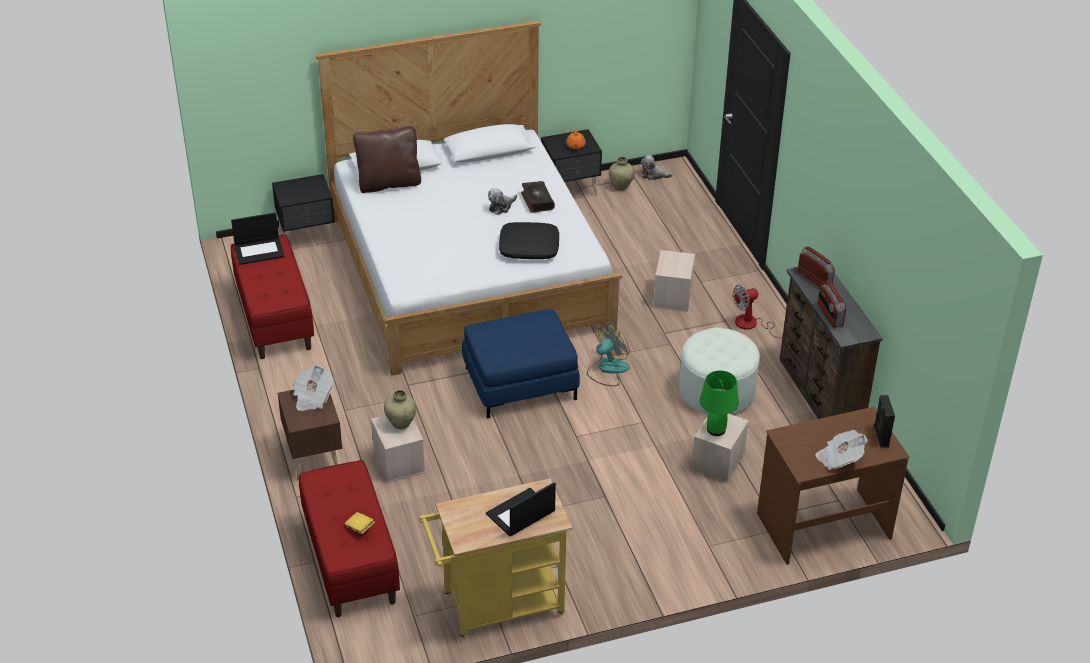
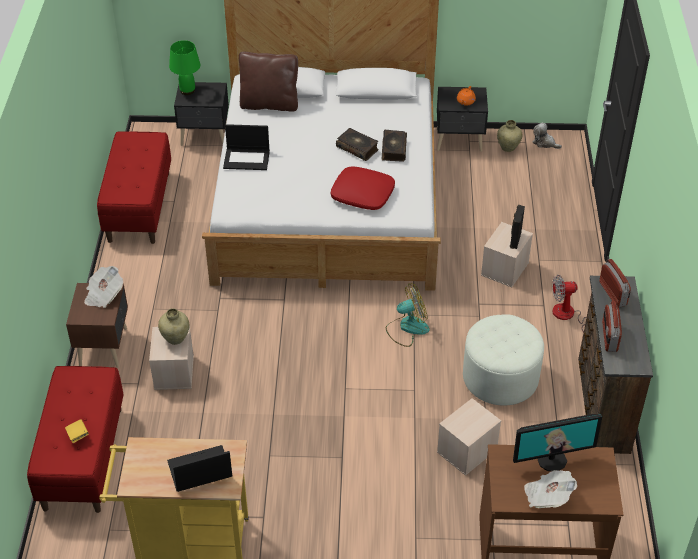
camera: 20 degrees right, 5 degrees up
(259, 251) = (136, 143): laptop -> laptop (247, 159)
(501, 207) = (357, 148): plush toy -> book
(520, 383) = (320, 322): blue ottoman -> none
(529, 247) = (363, 194): black pillow -> red pillow
(716, 430) = (464, 422): green table lamp -> green table lamp (187, 91)
(828, 429) = (552, 460): none -> monitor
(880, 437) = (602, 484): black speaker -> black speaker (514, 240)

